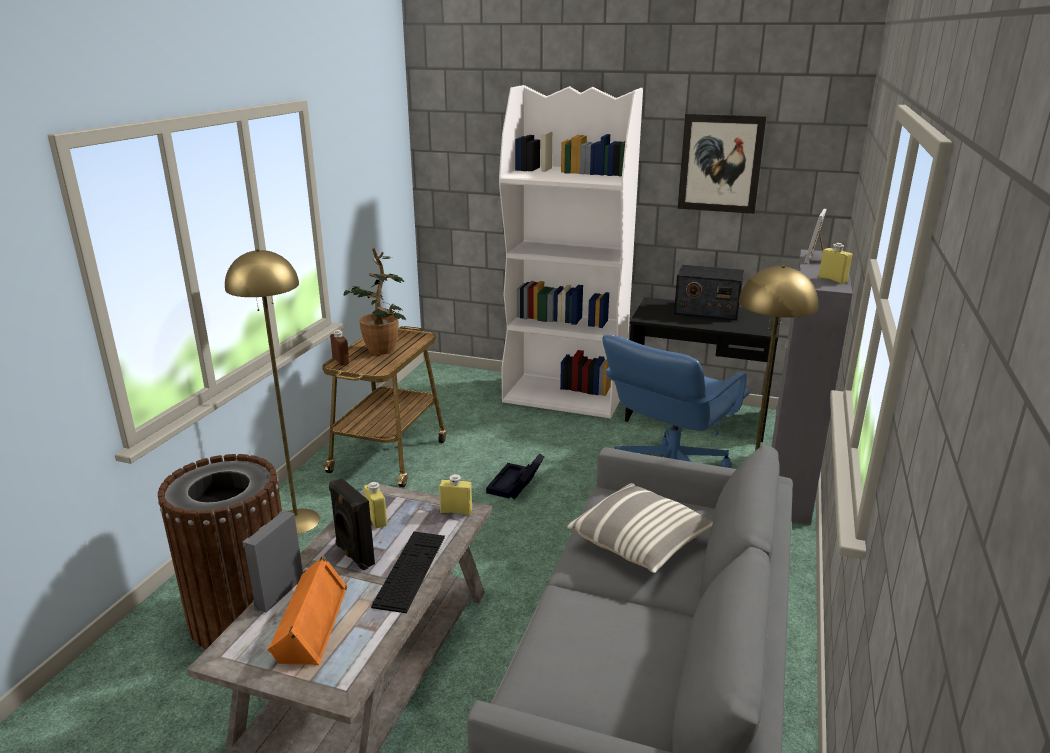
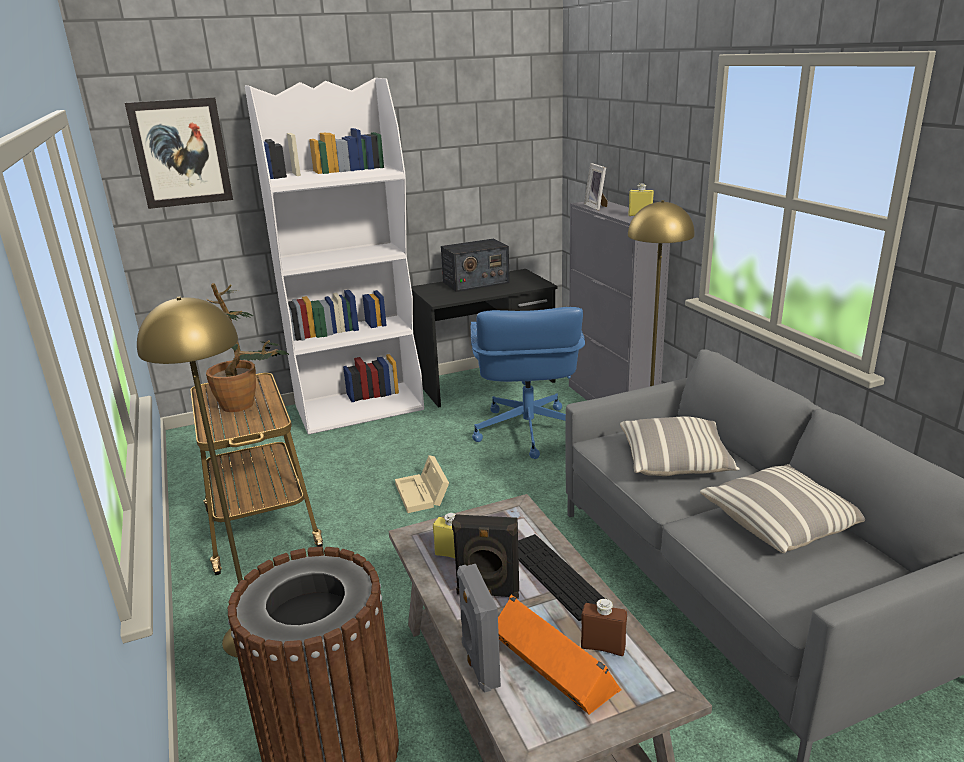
camera: 40 degrees left, 0 degrees up
(341, 360) = (212, 430): brown bottle -> brown bottle (603, 647)
(456, 511) = (508, 512): yellow bottle -> none
(515, 485) = (423, 494): black storage box -> beige storage box
(634, 641) = (781, 523): none -> pillow
(720, 163) = (455, 144): picture -> picture (181, 153)

